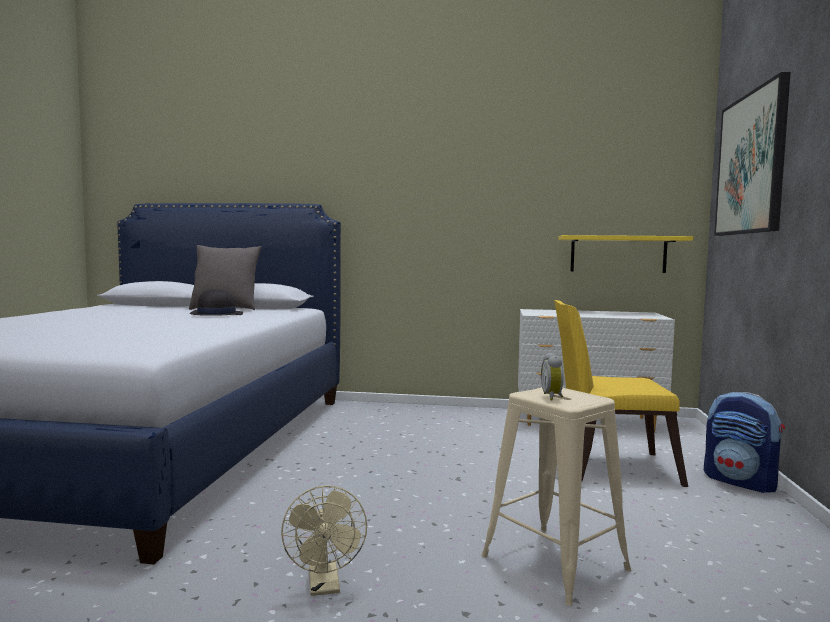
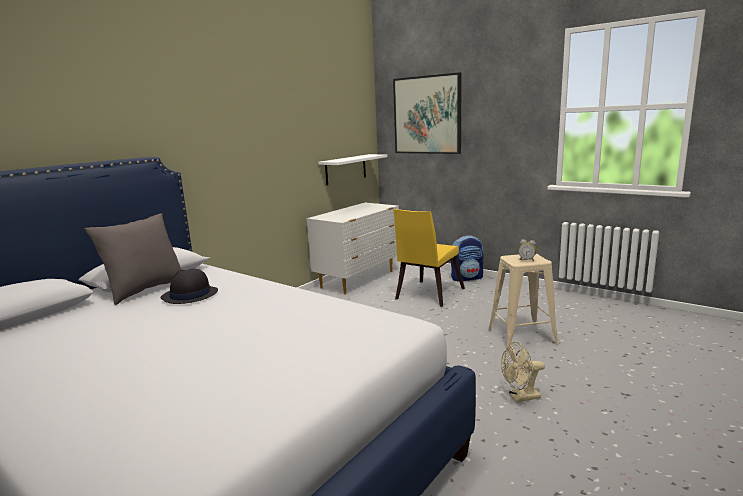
camera: 60 degrees left, 10 degrees up
(325, 586) = (520, 397): beige fan -> beige fan turned 150 degrees clockwise
(618, 254) = (346, 169): yellow shelf -> white shelf

